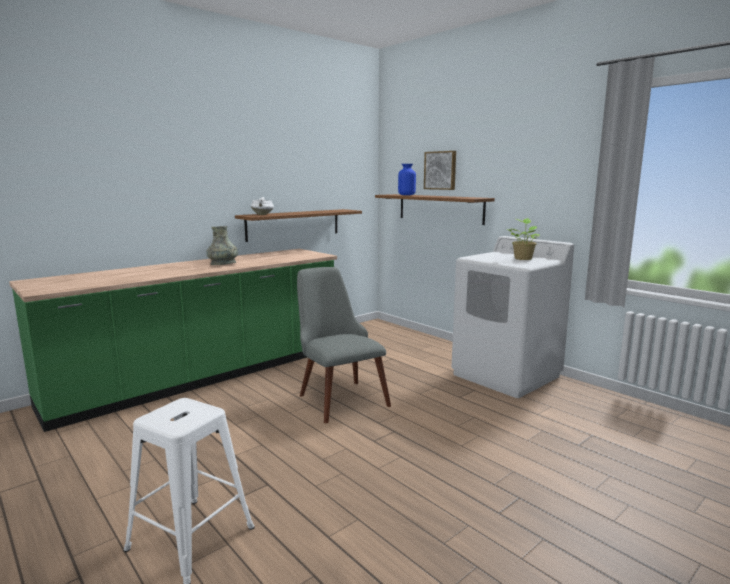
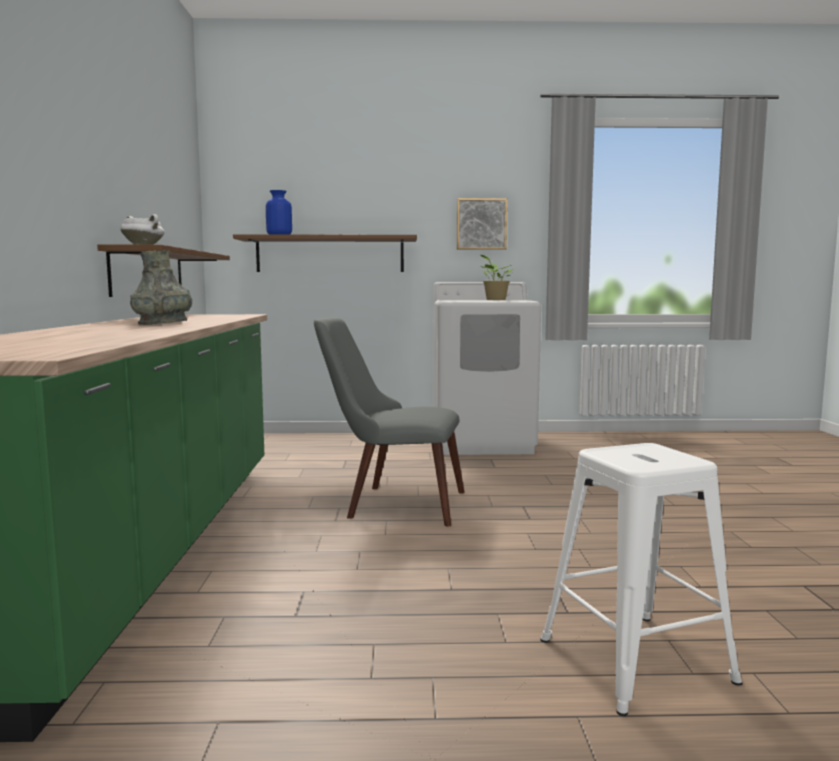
camera: 50 degrees left, 5 degrees down
(440, 170) = (328, 203): picture -> picture (481, 224)

